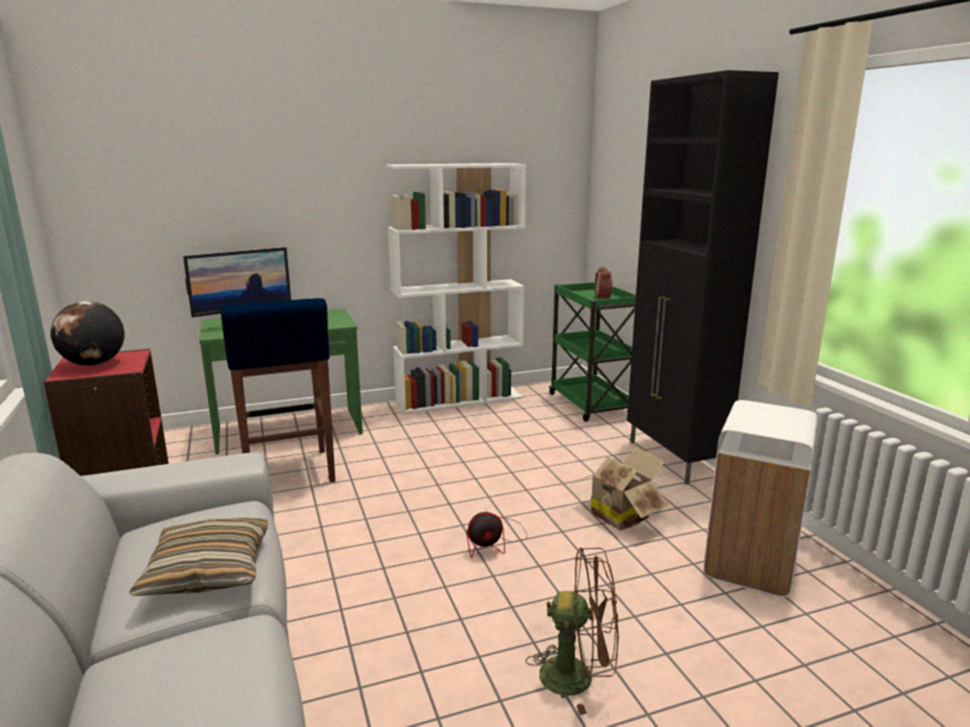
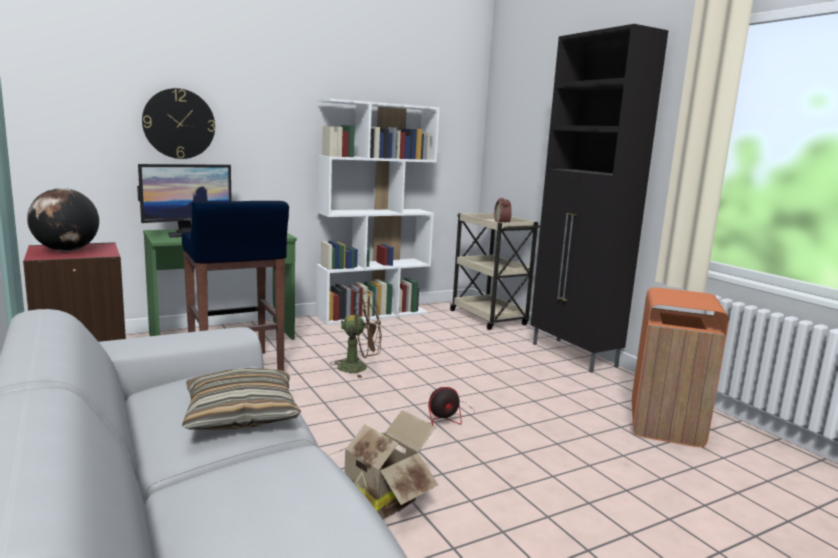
camera: 10 degrees left, 5 degrees down
(232, 204) = (179, 124): none -> wall clock
(578, 676) = (562, 510): brown fan -> brown fan (359, 367)
(591, 405) = (489, 318): green cart -> beige cart
(621, 515) = (547, 394): cardboard box -> cardboard box (382, 498)
(749, 564) = (664, 426): white trash can -> orange trash can

